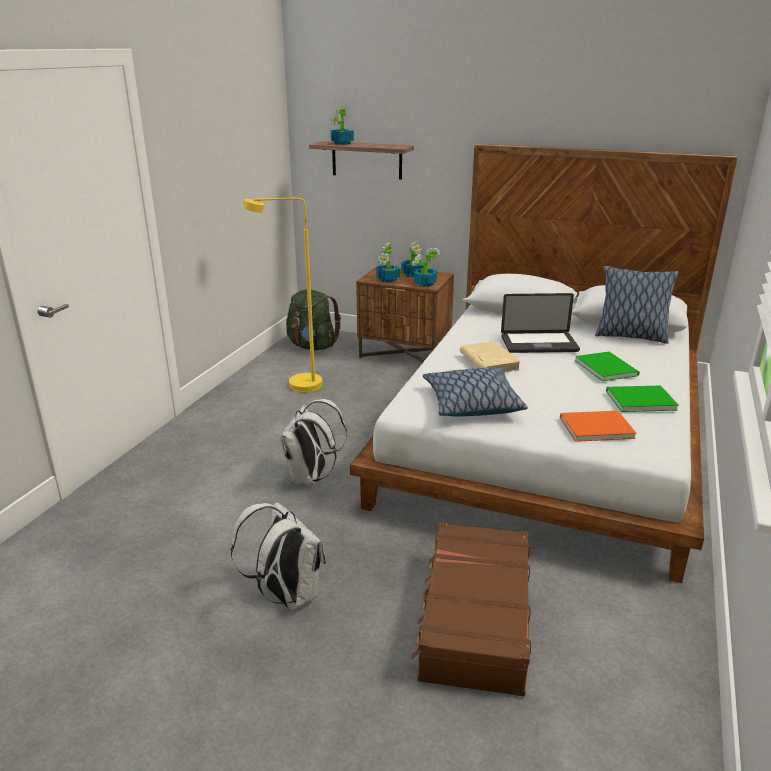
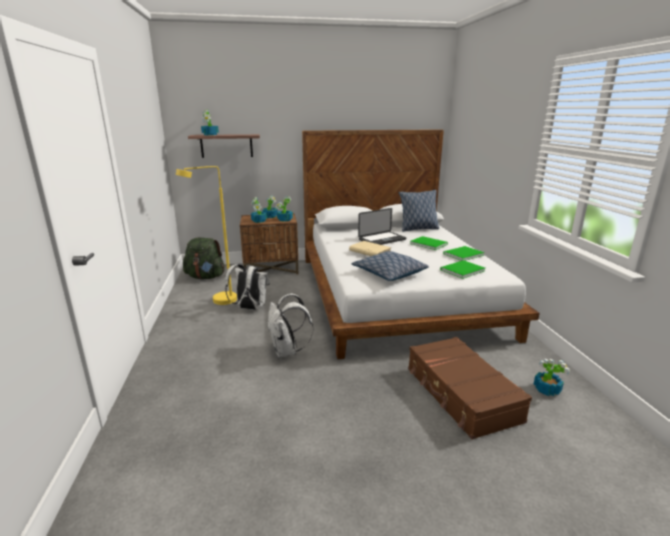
camera: 30 degrees left, 5 degrees down
(286, 595) = (347, 424): white backpack -> white backpack (249, 308)
(594, 427) = (461, 270): orange book -> green book
(621, 666) = (546, 389): none -> potted plant

